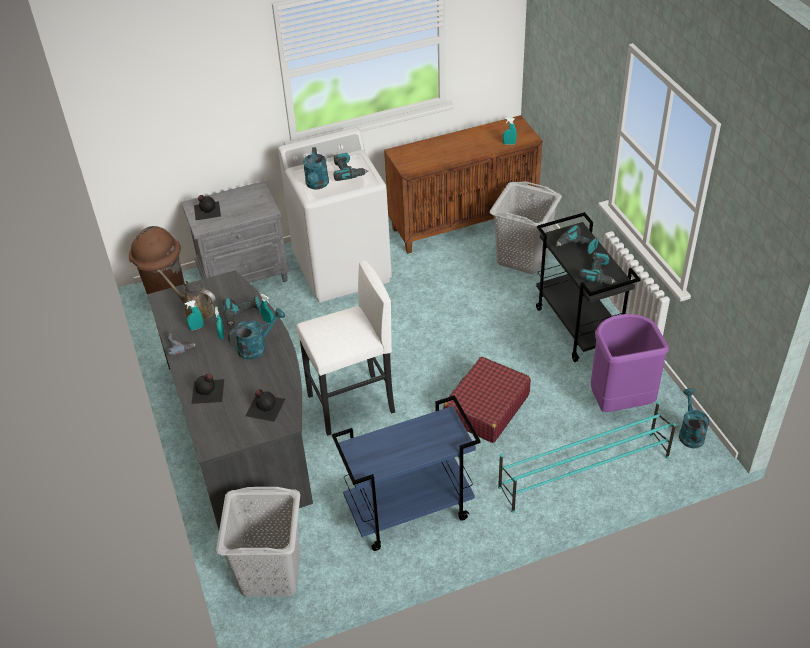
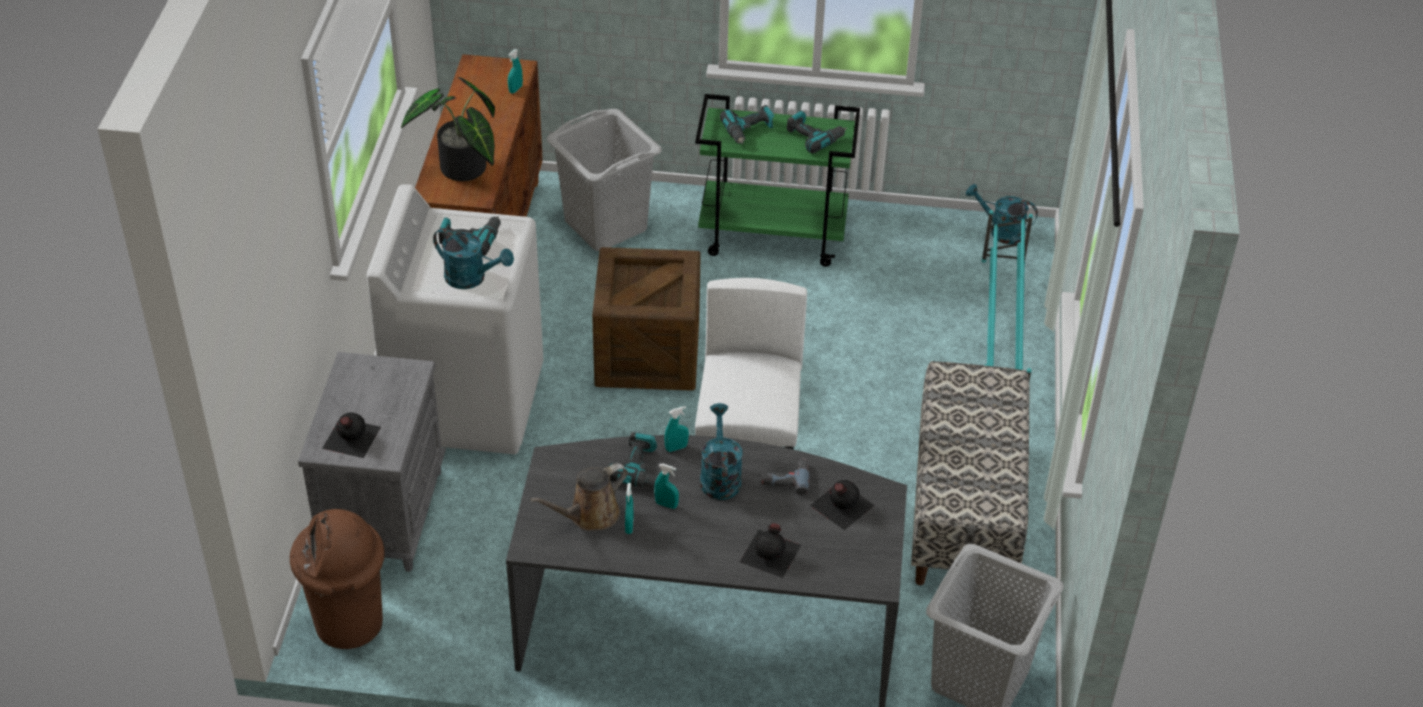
camera: 65 degrees left, 0 degrees up
(179, 344) = (650, 555): power drill -> power drill (785, 478)
(408, 512) = (965, 511): blue cart -> bench
(422, 155) = (463, 171): none -> potted plant
(432, 318) = (647, 354): none -> crate
(486, 408) = (846, 373): red suitcase -> none
(579, 328) = (774, 236): black cart -> green cart
(619, 402) = (916, 261): purple trash can -> none

